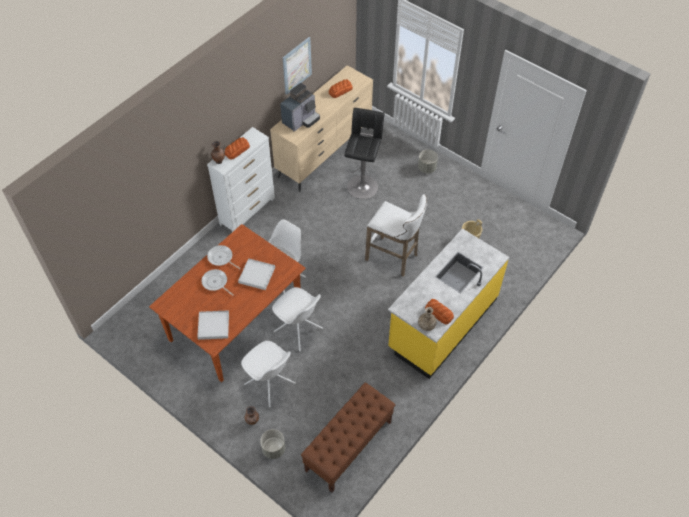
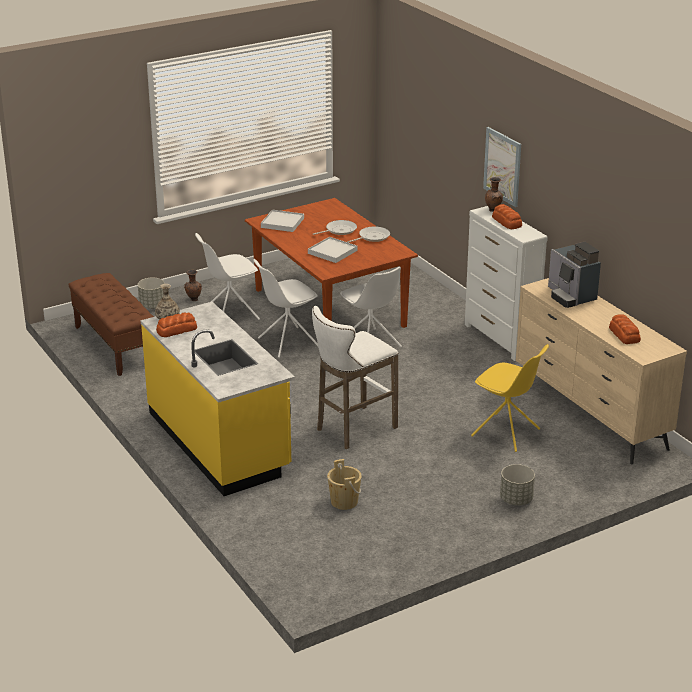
camera: 110 degrees right, 25 degrees down
(297, 65) = (620, 235): picture -> picture (502, 166)
(363, 185) = (506, 433): black stool -> yellow chair

